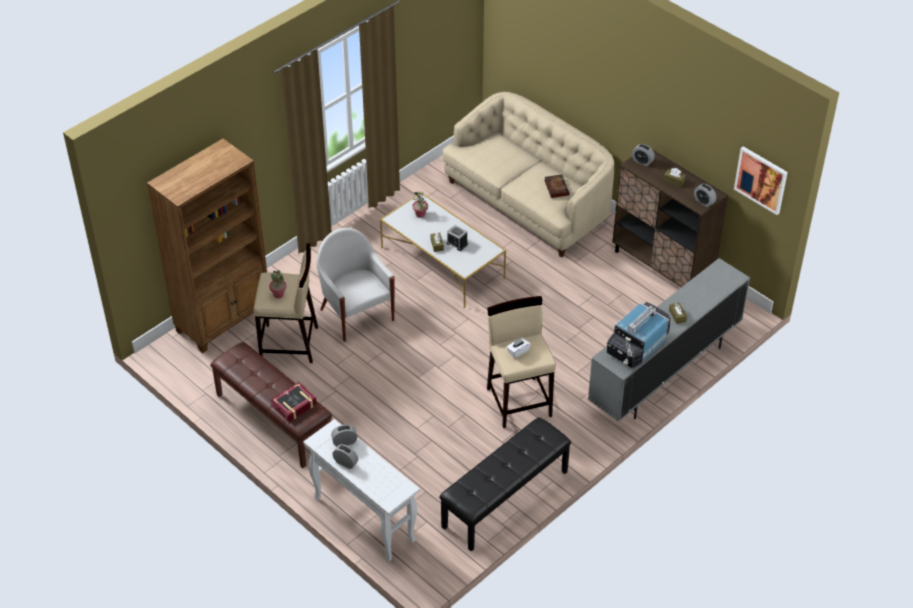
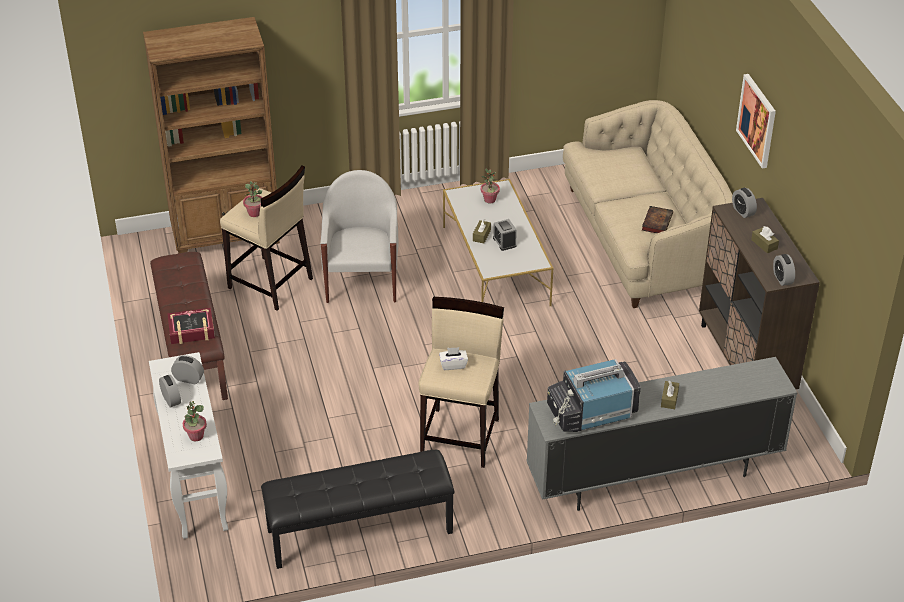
camera: 30 degrees right, 5 degrees down
(387, 481) = (196, 436): none -> potted plant
(761, 179) = (852, 269): picture -> picture (757, 120)

